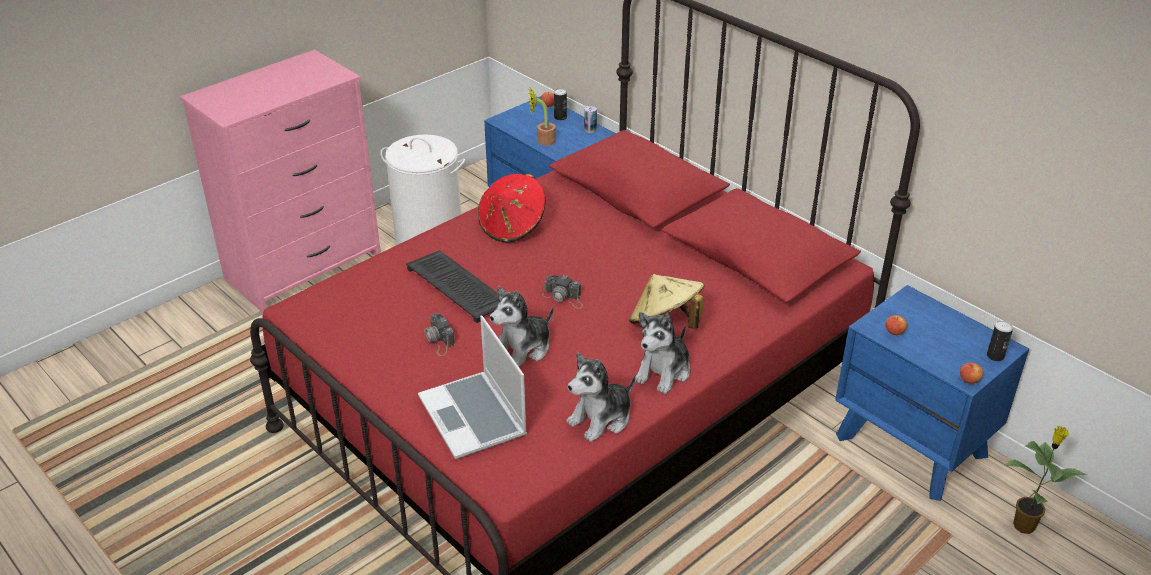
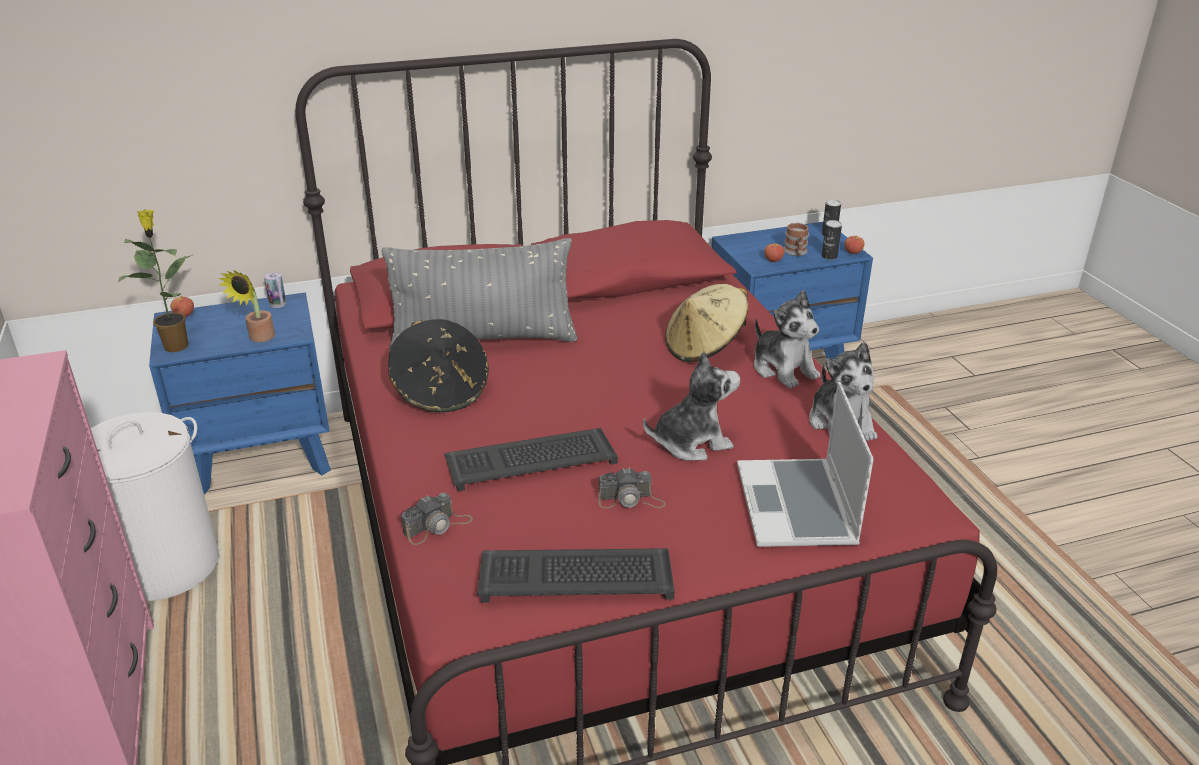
camera: 65 degrees left, 5 degrees down
(349, 339) = (578, 575): none -> keyboard
(474, 417) = (798, 507): laptop -> laptop turned 90 degrees clockwise
(512, 226) = (441, 392): red hat -> black hat
(523, 349) = (691, 443): plush toy -> plush toy turned 90 degrees counterclockwise
(560, 117) = (223, 314): can -> can (829, 256)
(564, 297) = (614, 393): camera -> camera (437, 526)
(592, 220) = (484, 339): none -> grey pillow
(926, 342) = (796, 253): none -> mug
(1025, 525) = (889, 351): potted plant -> potted plant (176, 345)

